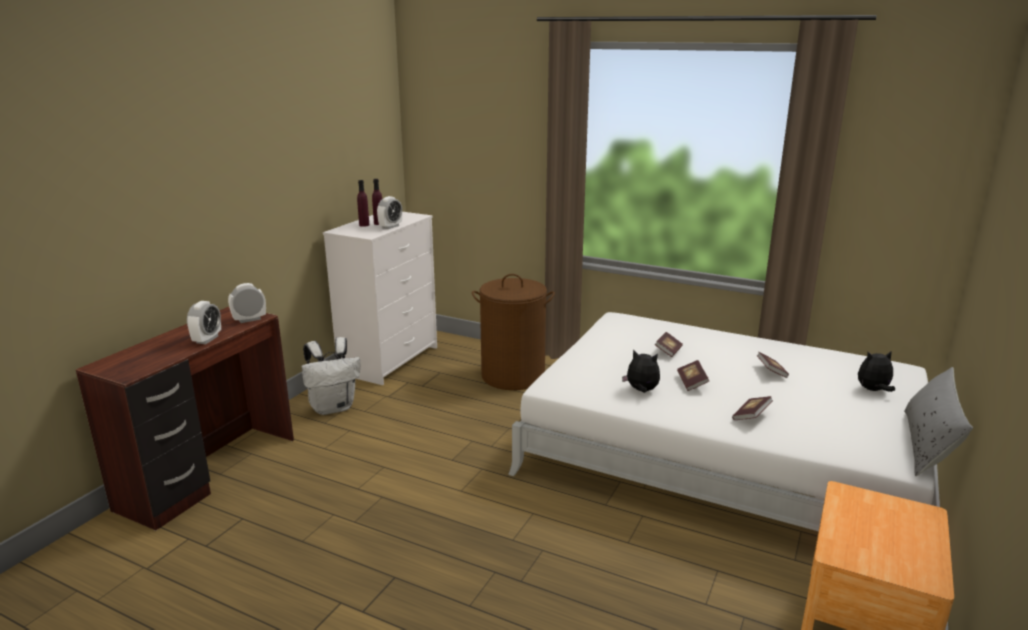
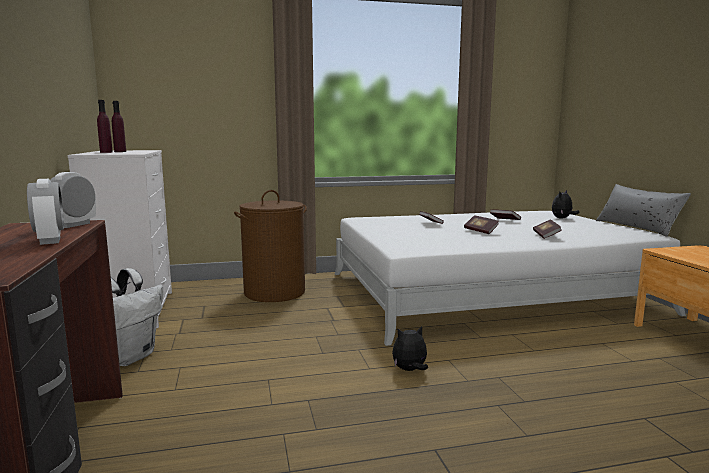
camera: 40 degrees left, 10 degrees down
(390, 227) = (141, 152): alarm clock -> none
(641, 391) = (463, 240): plush toy -> plush toy (410, 370)

